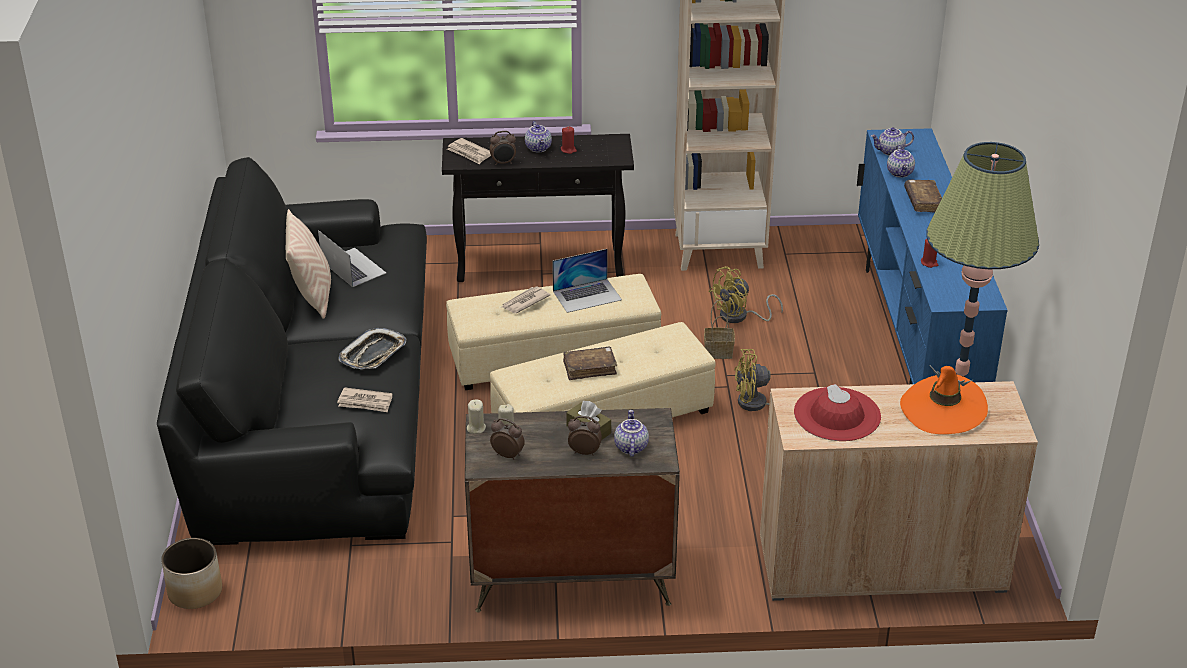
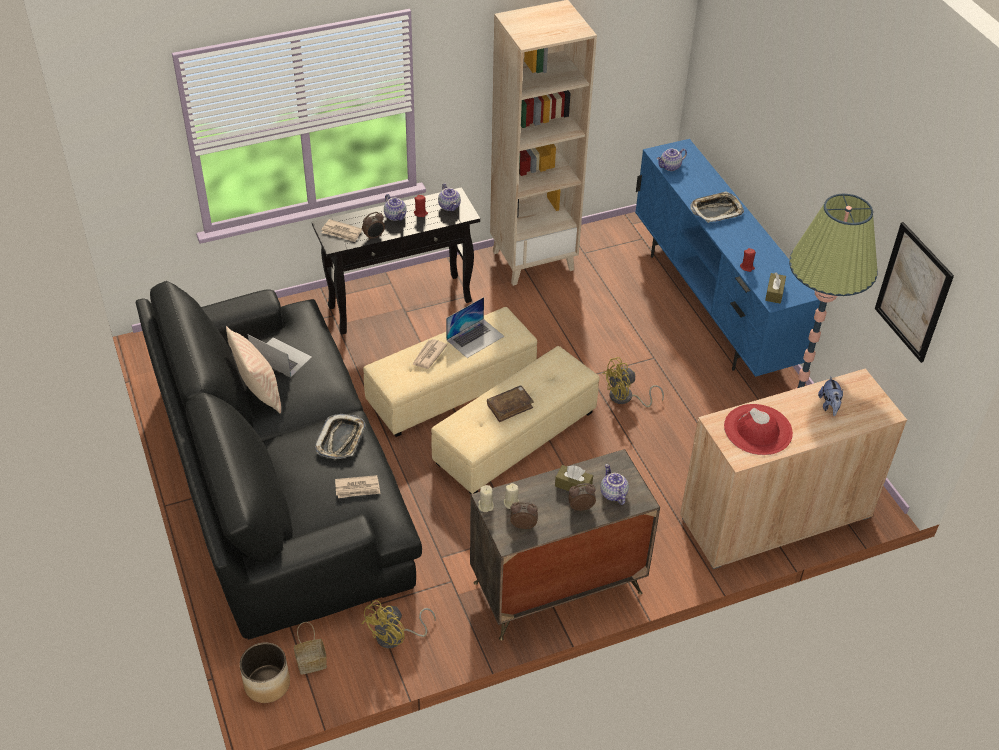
camera: 20 degrees left, 10 degrees up
(717, 352) = (574, 356): basket -> basket (310, 663)
(739, 317) = (576, 319): yellow fan -> yellow fan (396, 637)
(900, 173) = (687, 186): teapot -> teapot (450, 206)
(923, 202) = (716, 210): brown book -> tray
(943, 409) = (829, 406): orange hat -> plush toy
(949, 293) = (774, 292): none -> brown tissue box
(1075, 283) = (913, 292): none -> picture

